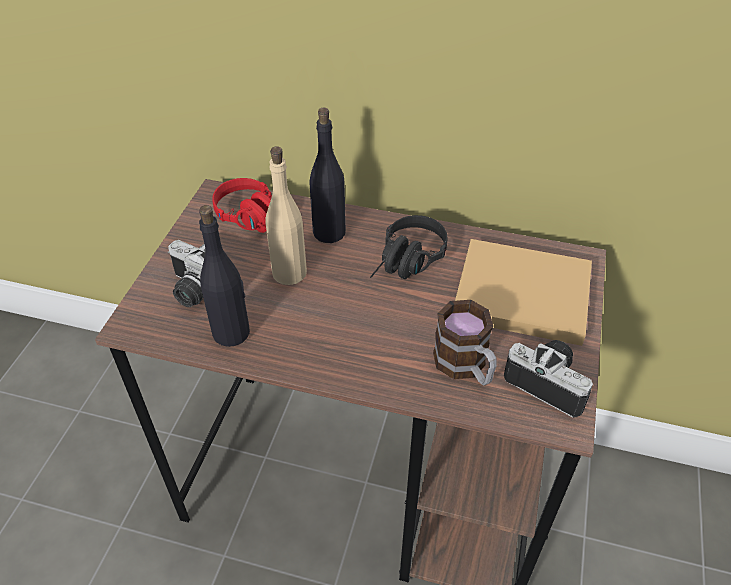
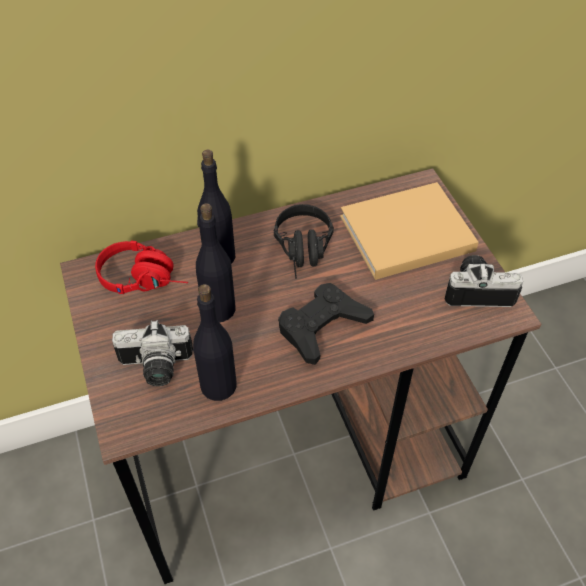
camera: 35 degrees left, 5 degrees up
(289, 272) = (218, 309): beige bottle -> black bottle
(363, 333) = (322, 326): none -> black game controller
(465, 367) = (415, 311): mug -> none

